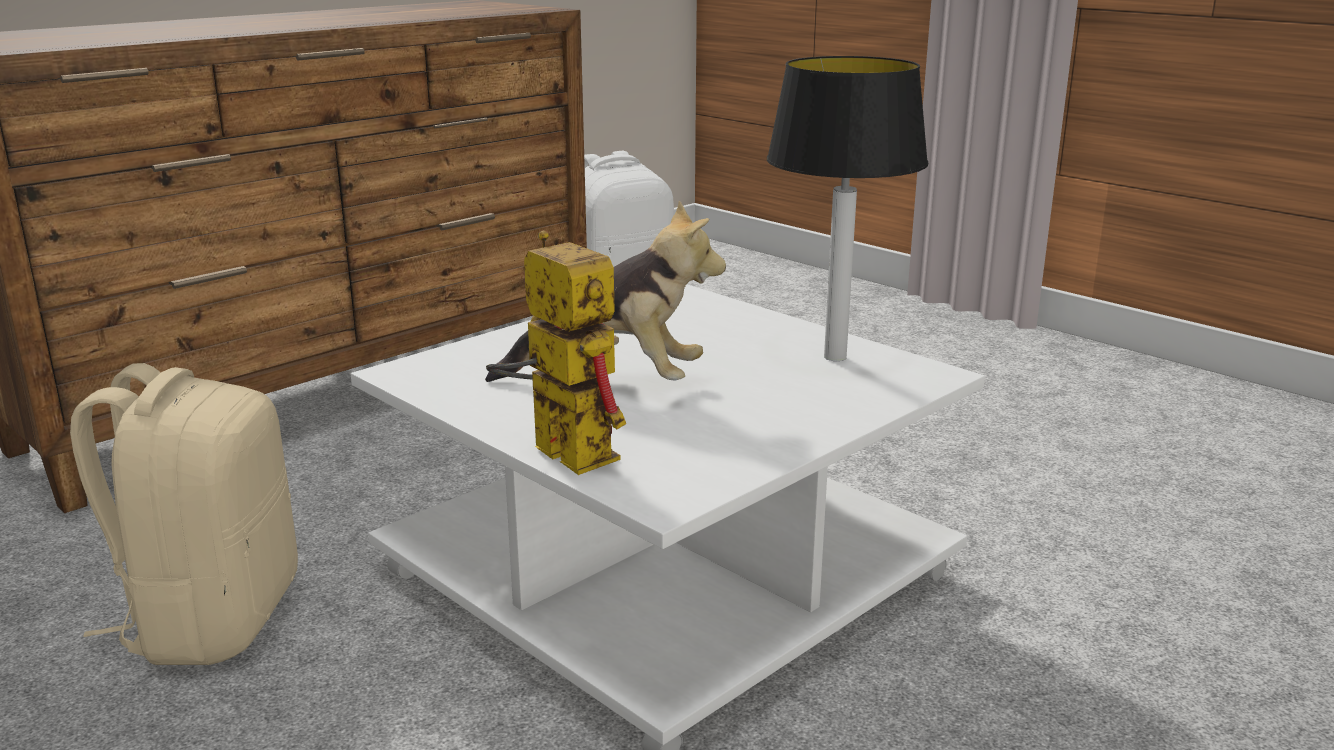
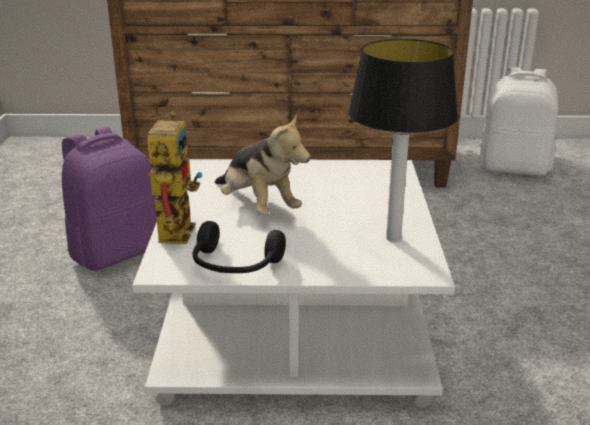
camera: 45 degrees right, 5 degrees up
(211, 619) = (116, 252): beige backpack -> purple backpack
(738, 454) = (234, 265): none -> black headphones

